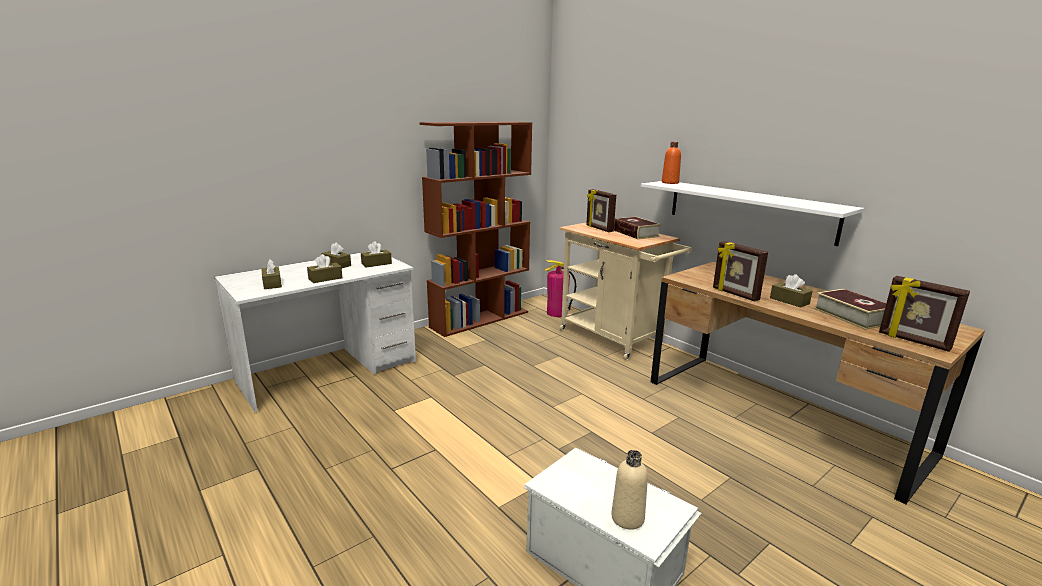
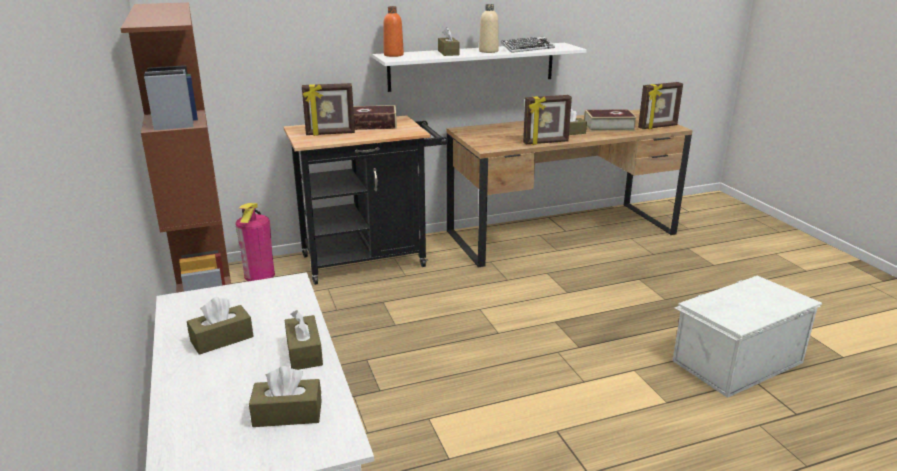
camera: 70 degrees left, 5 degrees up
(376, 264) = (256, 300): brown tissue box -> brown tissue box (448, 53)
(615, 340) = (371, 259): beige cart -> black cart
(627, 518) = (779, 301): beige bottle -> beige bottle (488, 51)
(786, 201) = (527, 48): none -> keyboard

